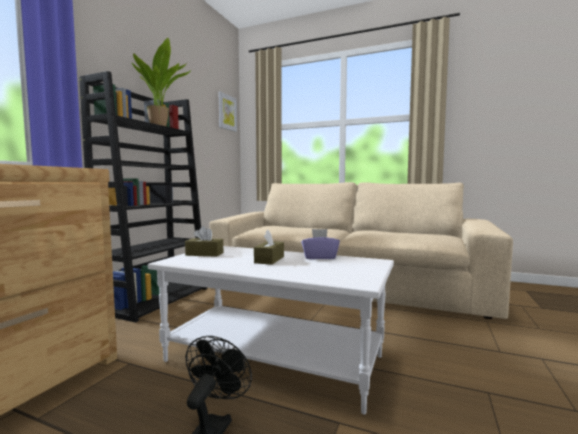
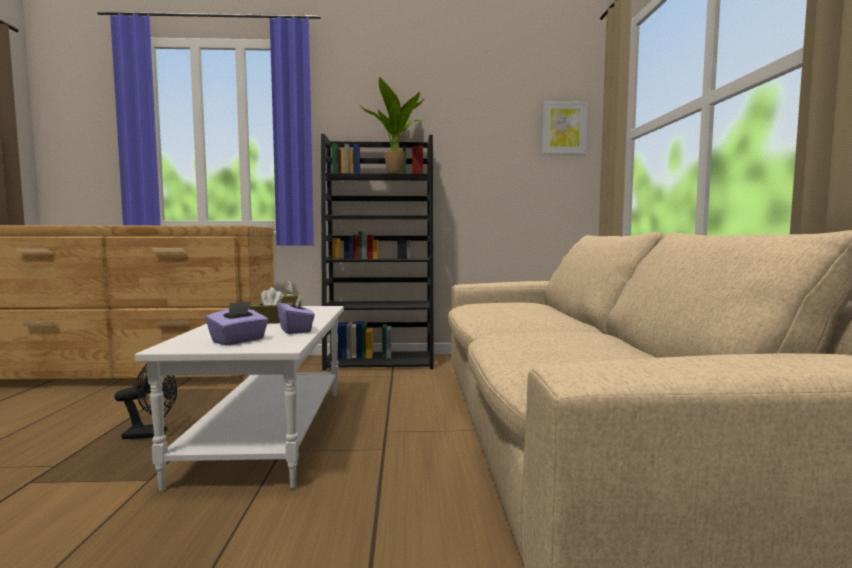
camera: 65 degrees right, 0 degrees up
(349, 268) = (239, 341): none -> purple tissue box

